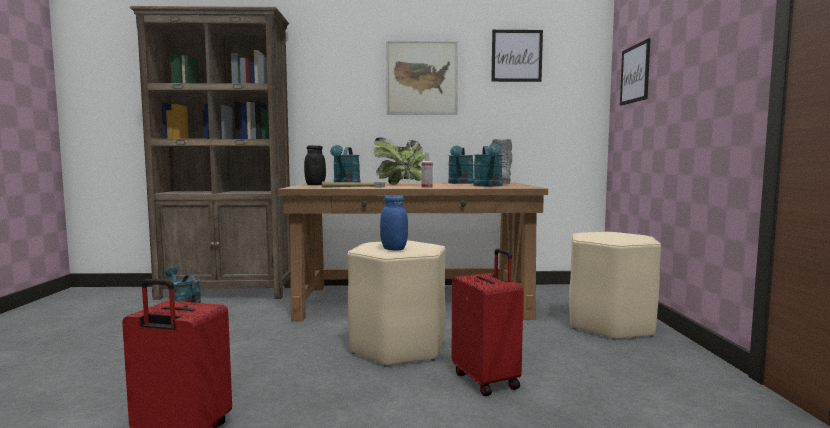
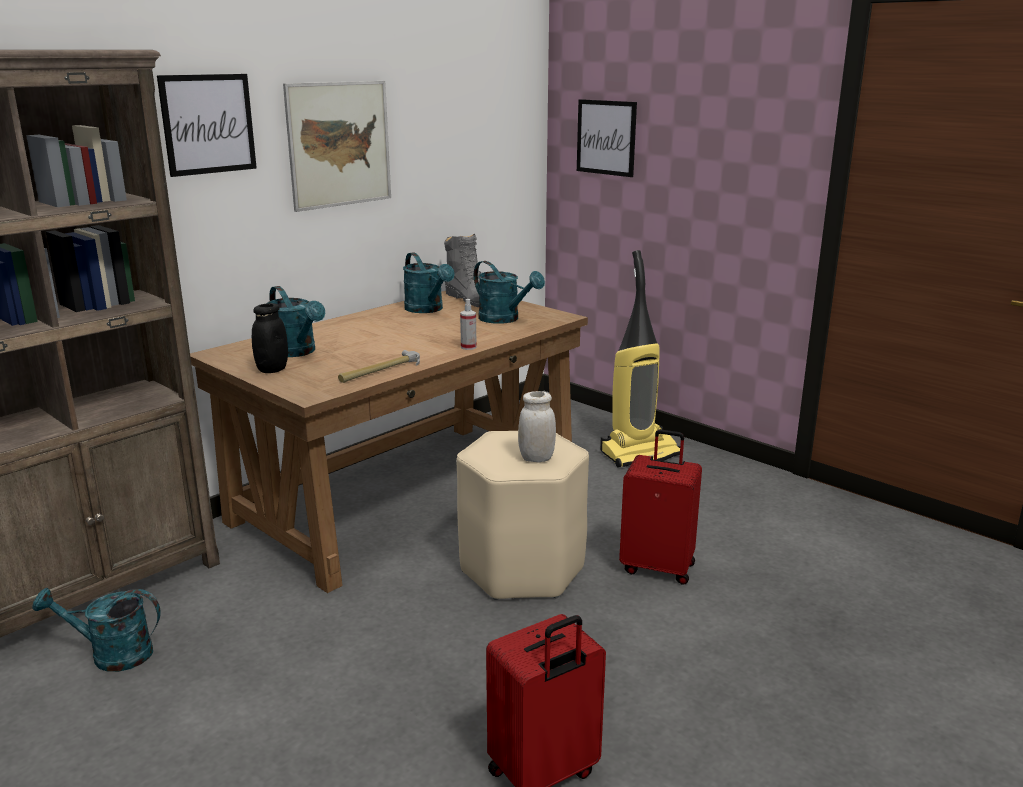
camera: 45 degrees left, 15 degrees up
(394, 249) = (536, 458): blue jar -> white jar
(400, 184) = (381, 336): potted plant -> none
(516, 56) = (454, 100): picture -> picture (208, 124)
(610, 325) = (640, 453): beige stool -> vacuum cleaner

